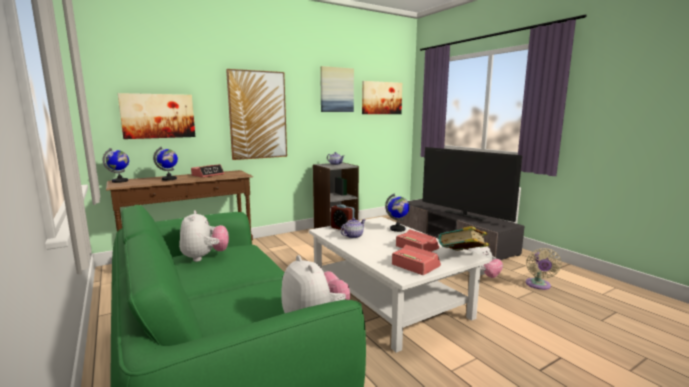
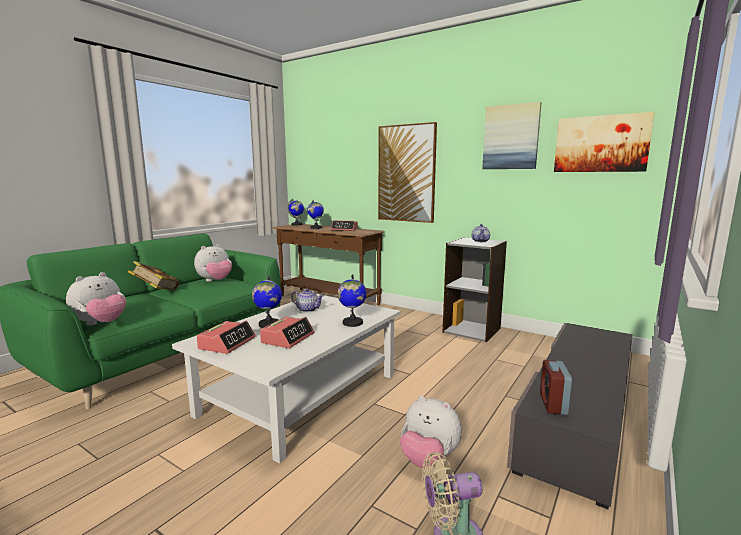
camera: 65 degrees right, 0 degrees up
(158, 116) = (329, 174): picture -> none
(342, 228) = (331, 302): alarm clock -> alarm clock (553, 404)
(380, 250) = (269, 324): none -> globe
(462, 256) = (267, 363): book -> book (156, 292)
(464, 215) = (579, 374): television -> none

